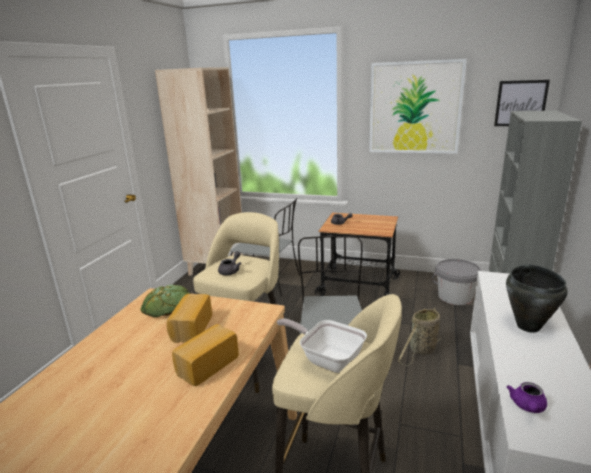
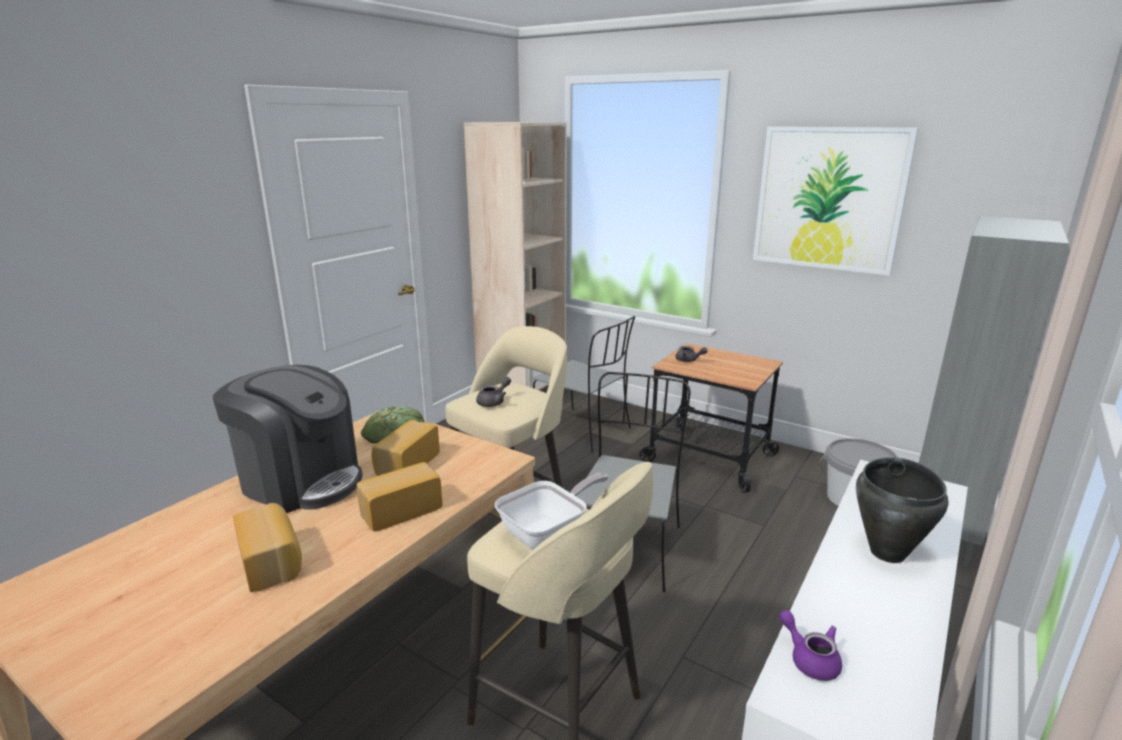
camera: 15 degrees right, 0 degrees up
(110, 358) = (301, 481): none -> coffee machine
(122, 431) = (272, 562): none -> bread
(327, 359) = (549, 533): frying pan -> frying pan turned 90 degrees clockwise
(421, 350) = (762, 565): basket -> none
(520, 103) = (1005, 205): picture -> none
(527, 407) = (810, 659): purple teapot -> purple teapot turned 105 degrees clockwise

